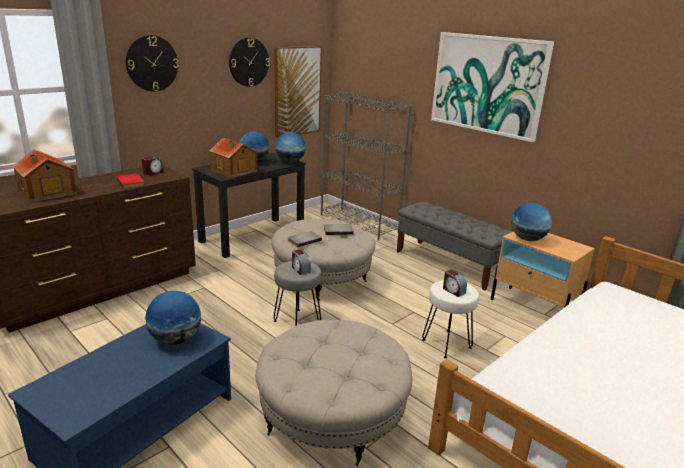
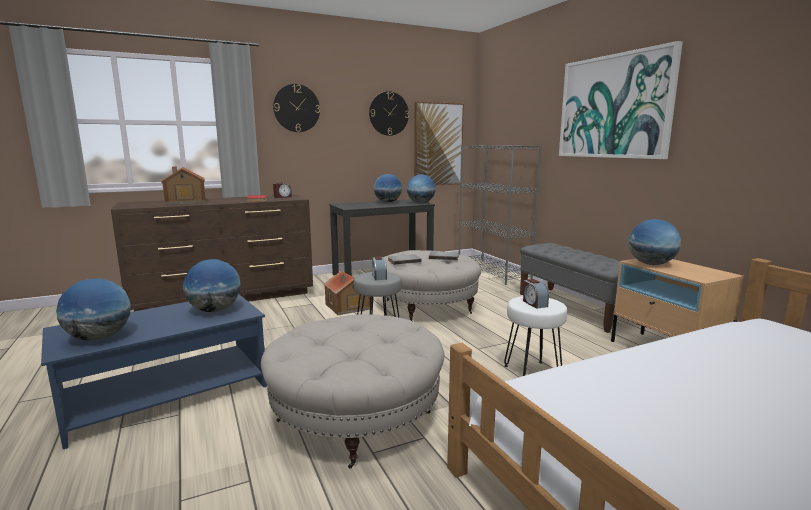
camera: 20 degrees right, 10 degrees down
(91, 397) = (99, 338): none -> globe
(233, 171) = (362, 206): toy house -> toy house (347, 307)

